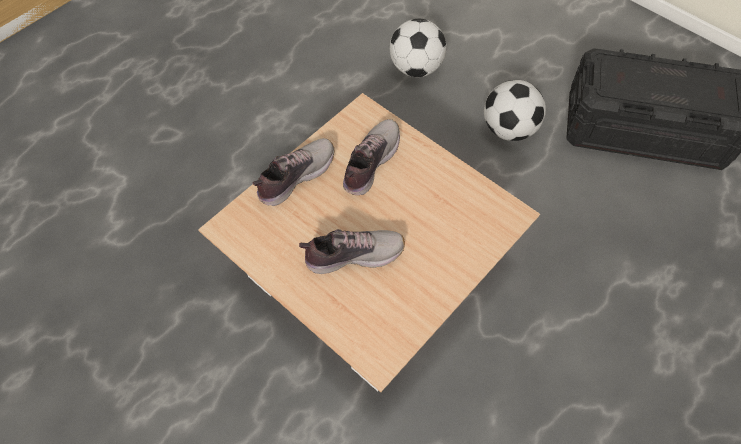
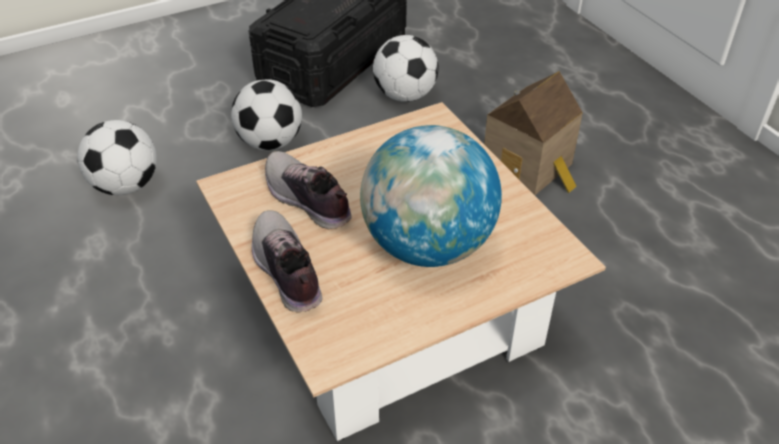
camera: 70 degrees left, 15 degrees down
(353, 254) = (428, 246): shoe -> globe
(591, 333) = (531, 167): none -> toy house
(631, 200) = (404, 95): none -> football

